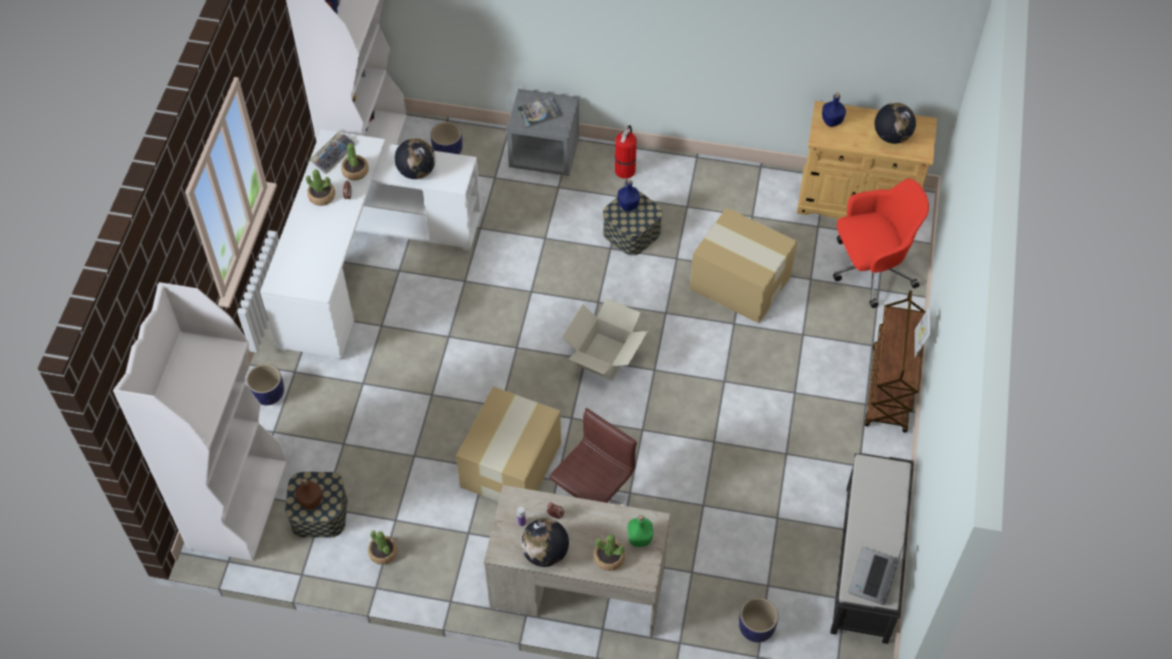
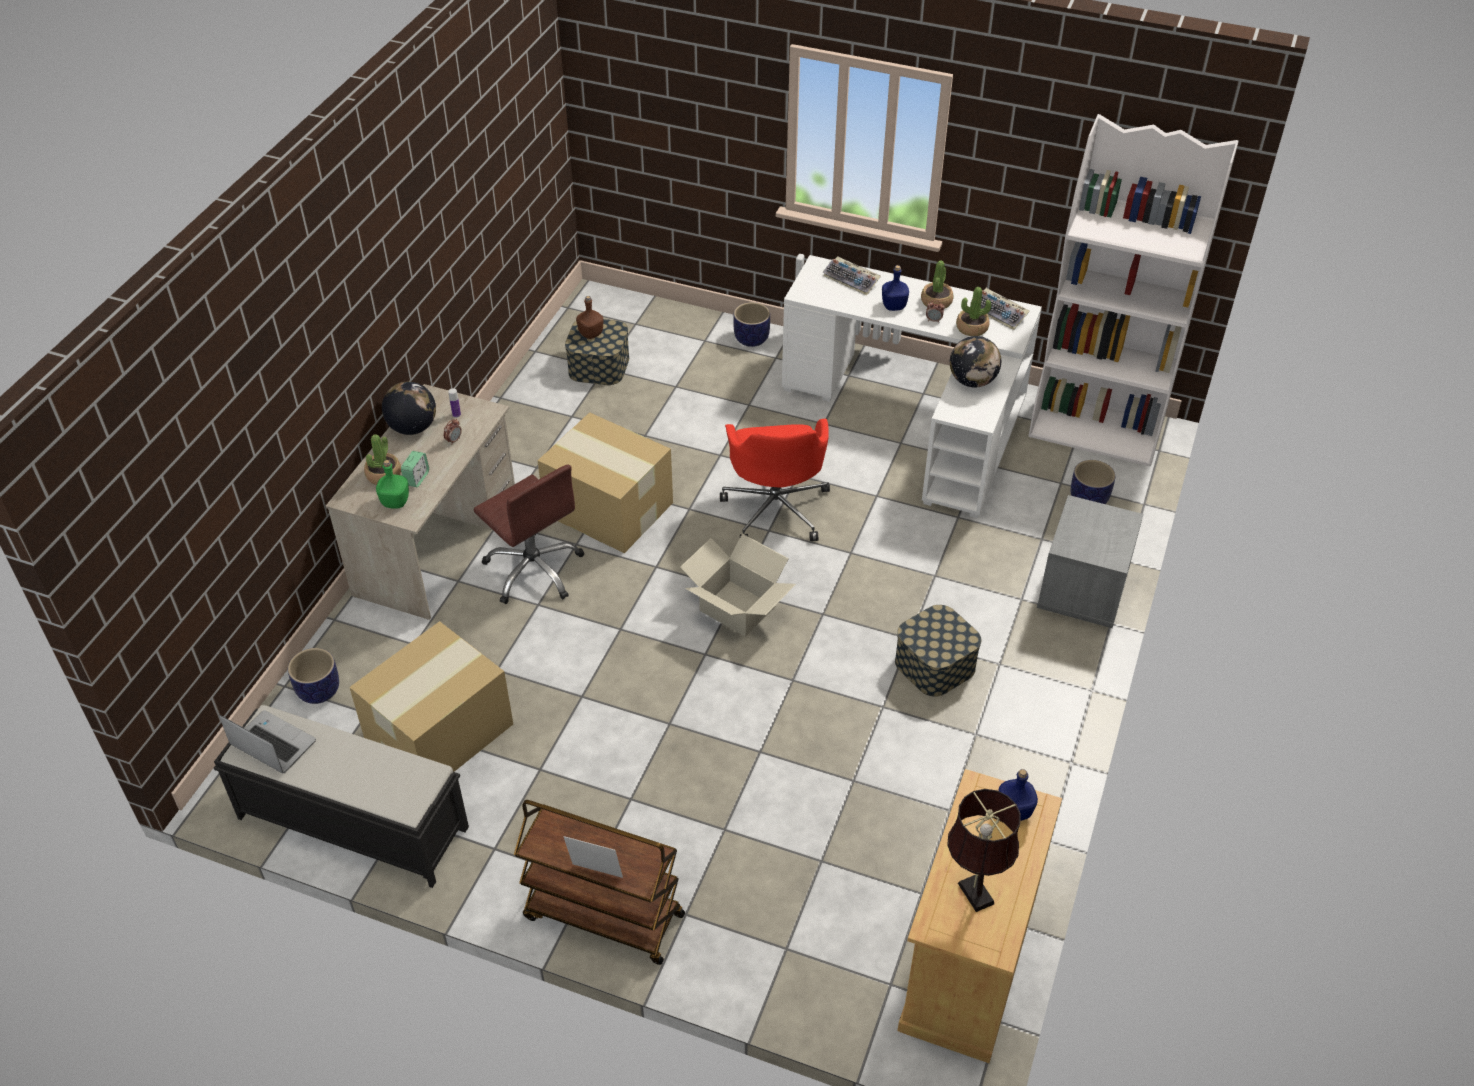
camera: 100 degrees right, 10 degrees down
(237, 504) = (628, 315): white bookcase -> none
(296, 256) = (852, 280): none -> keyboard
(383, 552) = (537, 405): potted plant -> none
(539, 112) = (1097, 529): book -> none
(608, 530) = (417, 478): none -> alarm clock
(625, 169) = (1050, 674): fire extinguisher -> none
(628, 205) = (951, 632): blue bottle -> blue bottle (893, 306)
(739, 281) = (831, 771): cardboard box -> cardboard box (441, 731)
(870, 270) = (825, 946): red office chair -> red office chair (776, 508)
(892, 136) = (973, 890): globe -> brown table lamp

